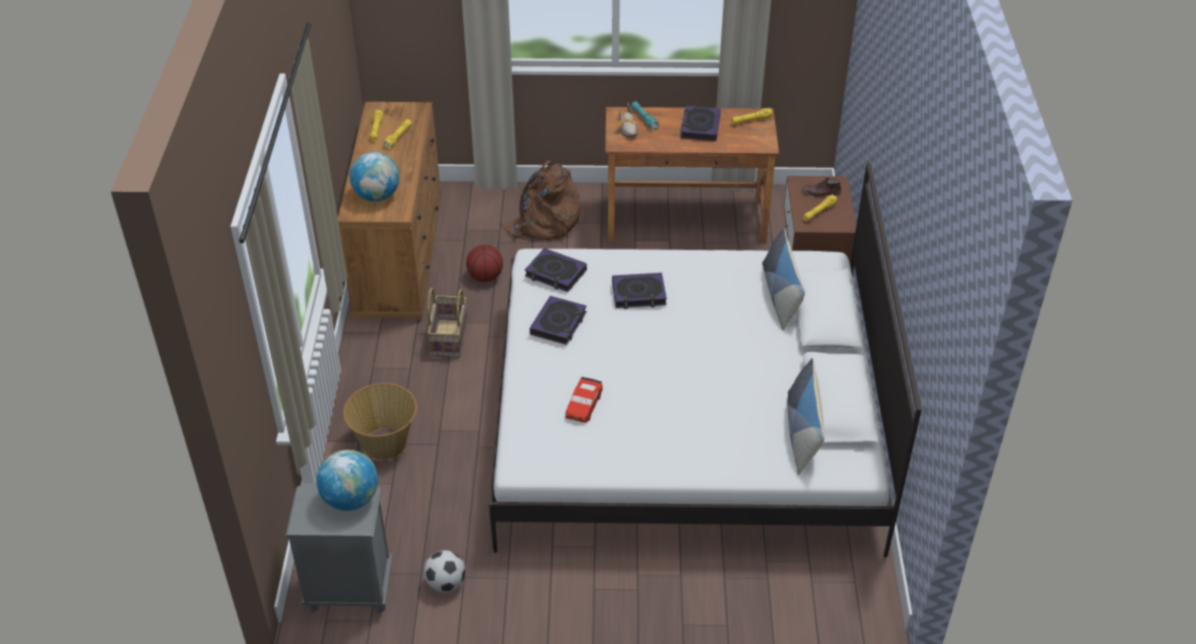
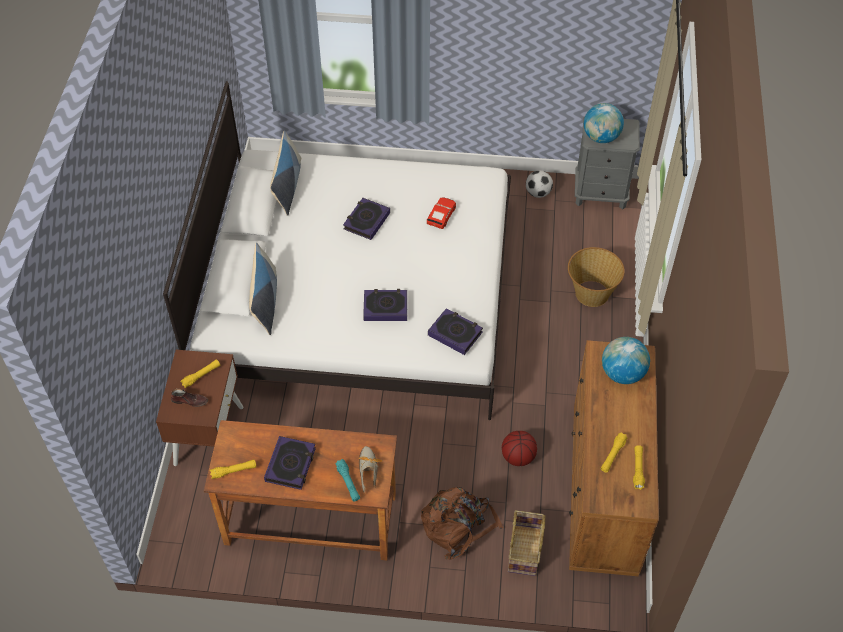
camera: 175 degrees left, 10 degrees up
(448, 338) = (549, 388): basket -> basket (525, 550)
(558, 324) = (455, 283): book -> book (366, 221)

